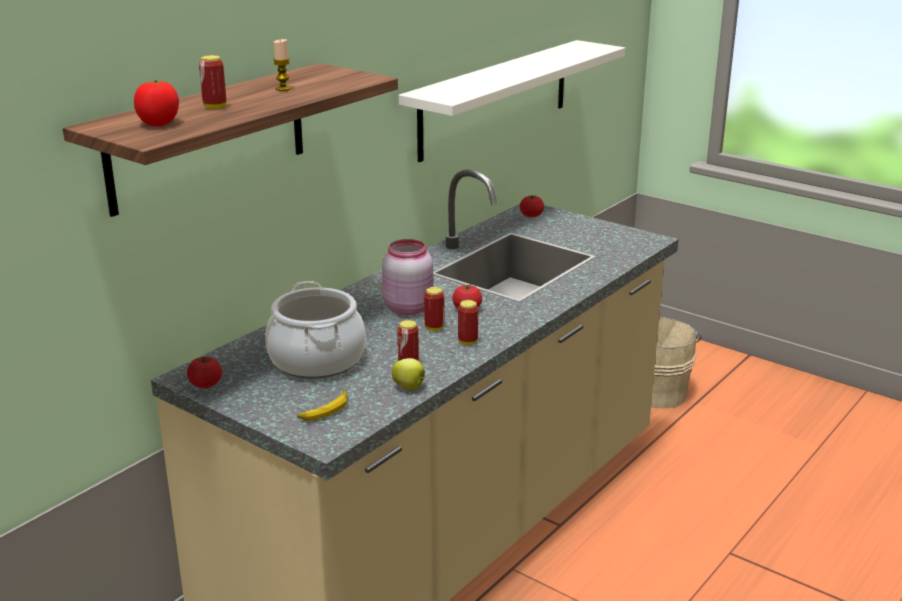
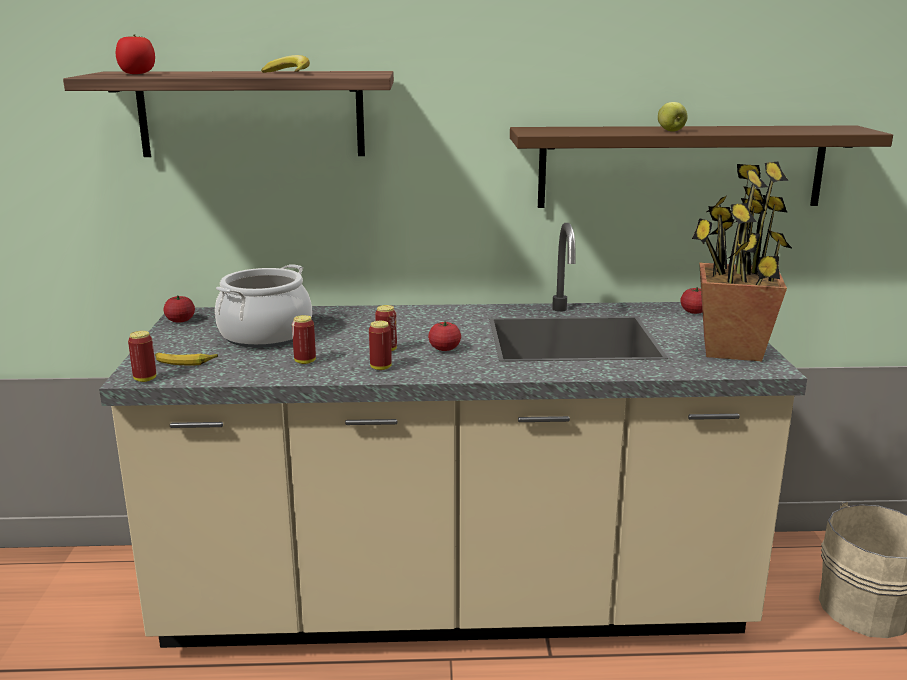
camera: 50 degrees right, 5 degrees down
(215, 107) = (204, 73): can -> can (145, 379)
(283, 88) = (289, 73): candle -> banana
(408, 307) = (409, 331): pink jar -> none
(409, 387) = (263, 374): apple -> apple (671, 131)
(495, 98) = (681, 166): white shelf -> brown shelf
(610, 236) = (732, 350): none -> potted plant

